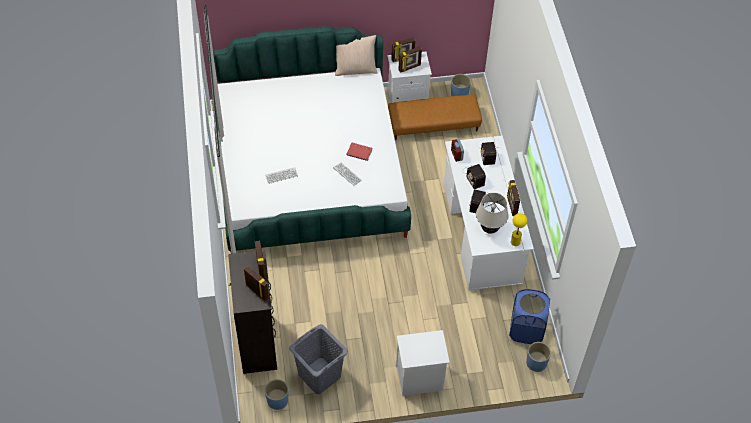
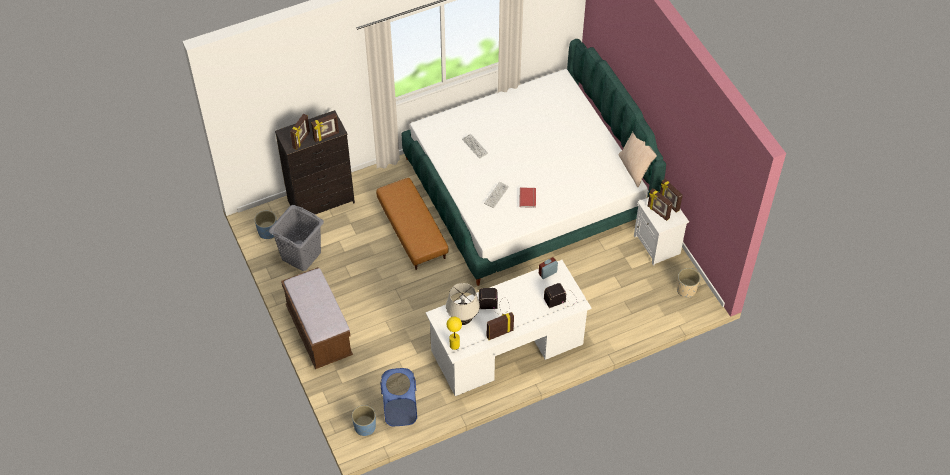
camera: 75 degrees right, 0 degrees up
(419, 379) = (319, 332): white nightstand -> brown bench
(433, 123) = (633, 275): brown ottoman -> brown ottoman (413, 230)
(459, 94) = (686, 289): blue planter -> beige planter
(473, 176) = (526, 293): radio -> none

